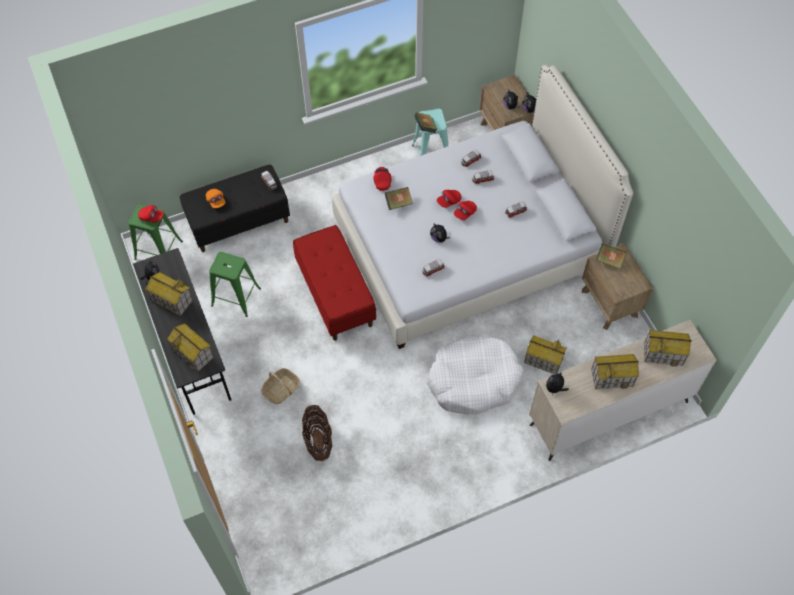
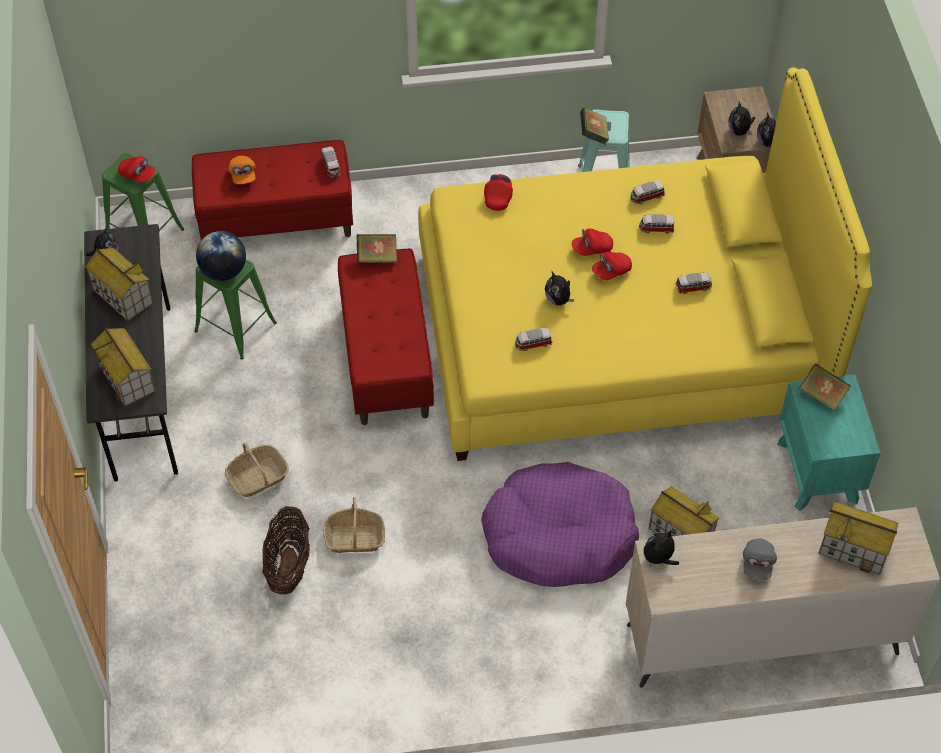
camera: 15 degrees right, 5 degrees down
(227, 268) = (224, 271): none -> globe
(239, 221) = (277, 220): black bench -> red bench
(353, 413) = (355, 538): none -> basket
(398, 203) = (512, 234): book -> book (377, 257)
(470, 245) = (620, 332): white bed -> yellow bed
(473, 380) = (559, 536): white dog bed -> purple dog bed
(610, 303) = (818, 471): brown nightstand -> turquoise nightstand
(612, 377) = (757, 564): toy house -> grey cap

